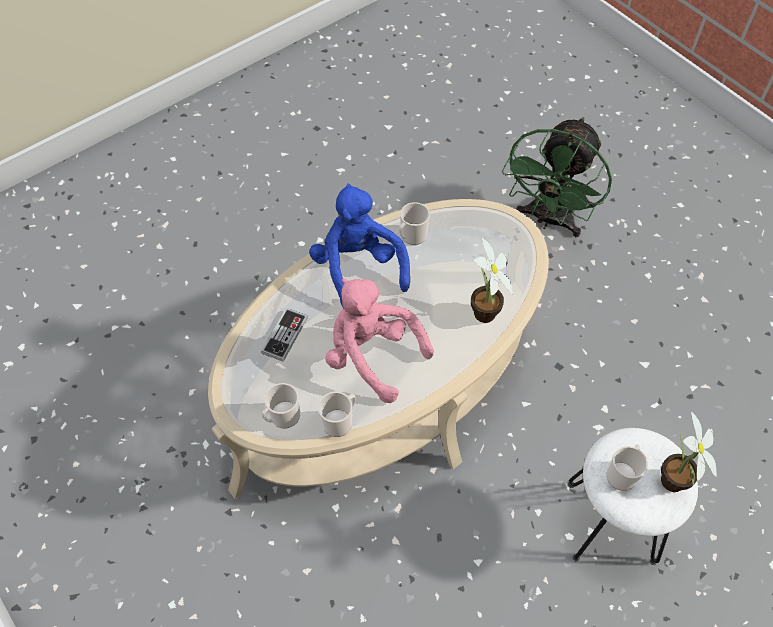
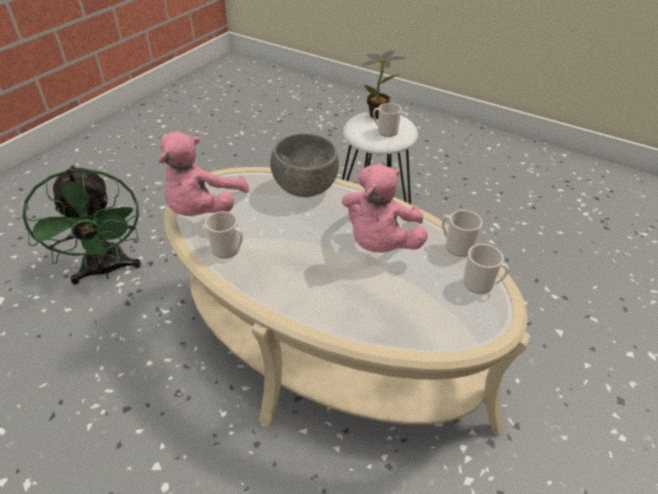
camera: 110 degrees left, 15 degrees down
(285, 335) = (395, 311): game controller -> none
(358, 268) = (285, 278): blue plush toy -> none
(476, 227) = (203, 210): none -> pink plush toy
(483, 317) = (304, 189): potted plant -> grey bowl
(548, 220) = (106, 270): green fan -> green fan turned 60 degrees clockwise

